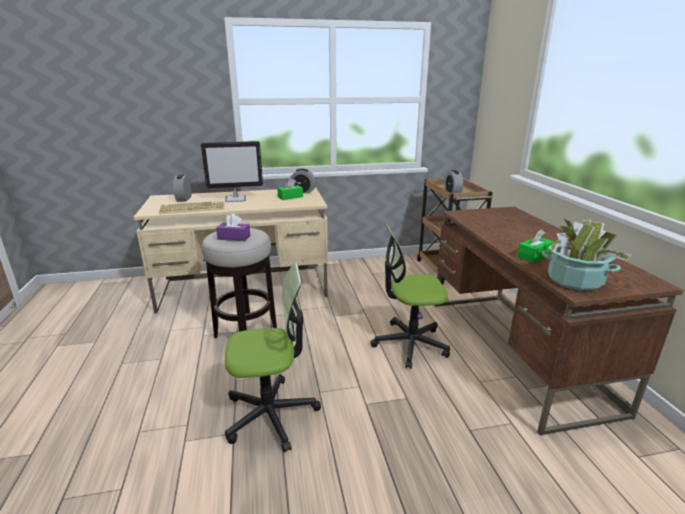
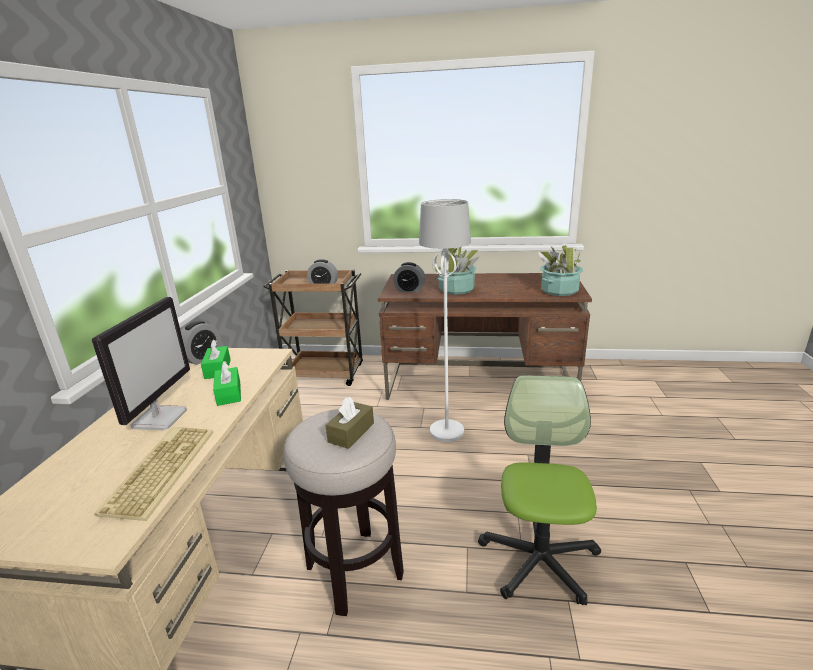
camera: 70 degrees left, 0 degrees up
(184, 199) = (64, 486): alarm clock -> alarm clock (409, 290)
(234, 237) = (351, 432): purple tissue box -> brown tissue box
(409, 344) = (446, 432): office chair -> white floor lamp
(503, 233) = (456, 289): none -> potted plant
(533, 256) = (511, 291): green tissue box -> green tissue box (229, 393)

